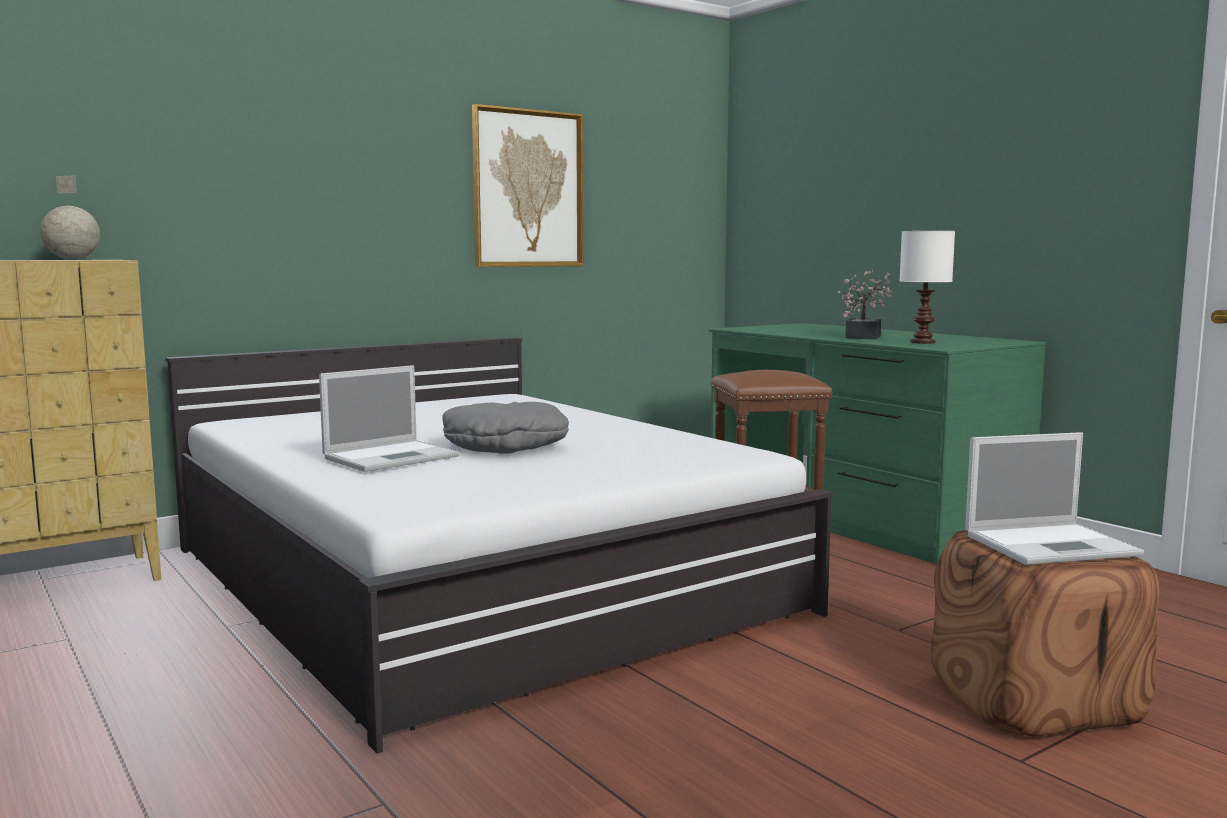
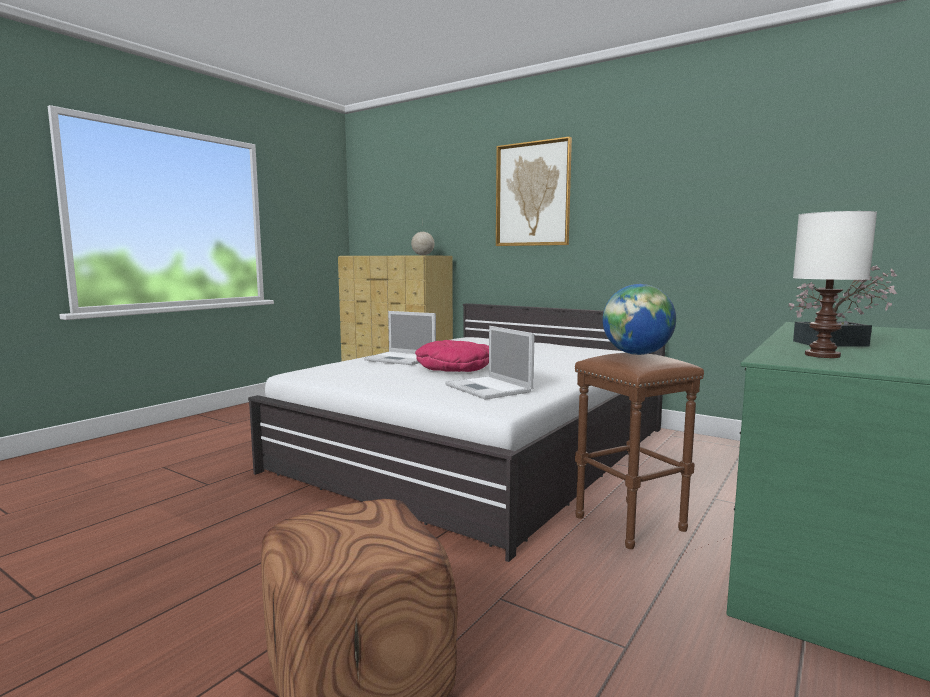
camera: 70 degrees right, 0 degrees up
(504, 446) = (455, 368): grey pillow -> pink pillow
(528, 189) = (693, 201): picture -> picture (533, 194)
(771, 370) = (637, 354): none -> globe
(1053, 545) = (352, 533): laptop -> laptop (489, 388)

